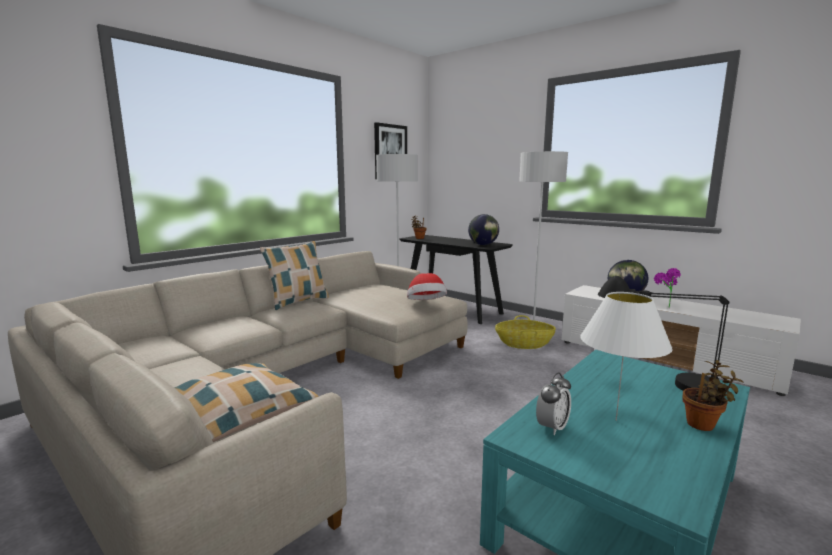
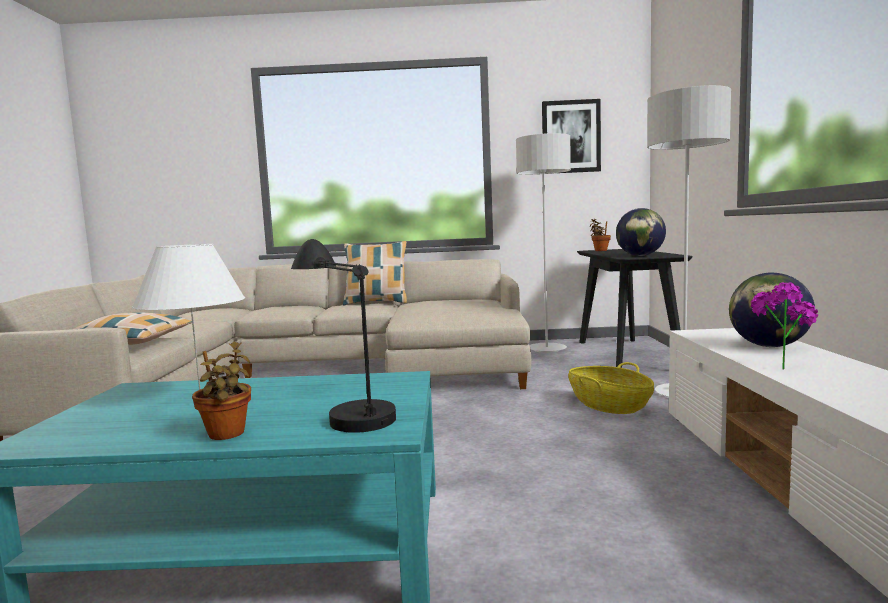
camera: 50 degrees right, 5 degrees down
(426, 304) = (460, 316): hat -> none
(552, 427) = (161, 392): alarm clock -> none

